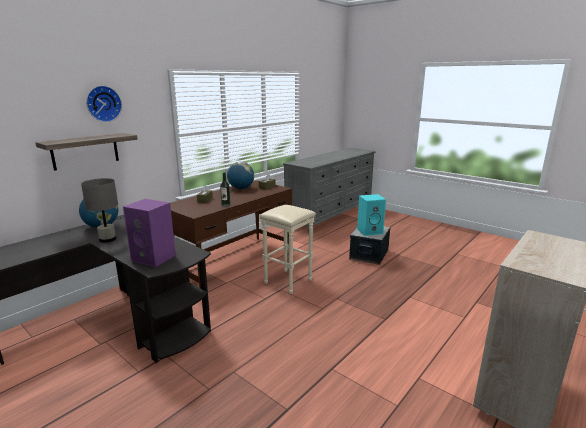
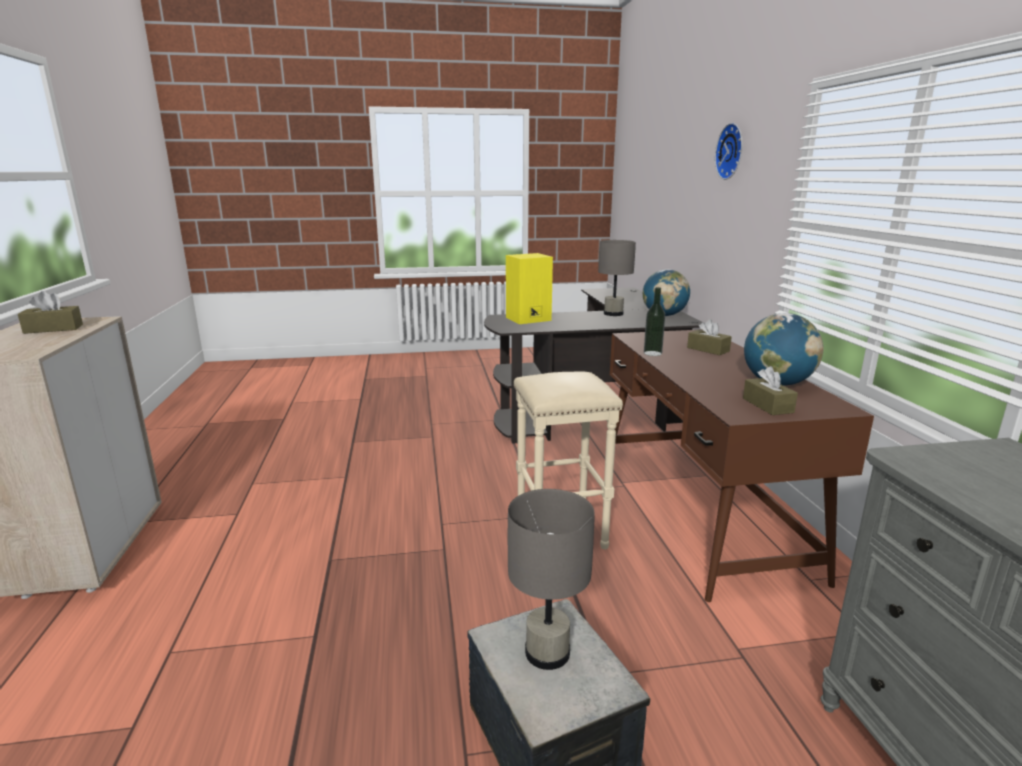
camera: 130 degrees right, 0 degrees up
(85, 151) = (708, 218): shelf -> none
(155, 258) = (527, 319): purple speaker -> yellow speaker
(370, 231) = (547, 653): turquoise speaker -> grey table lamp
(545, 260) = (53, 329): none -> brown tissue box

